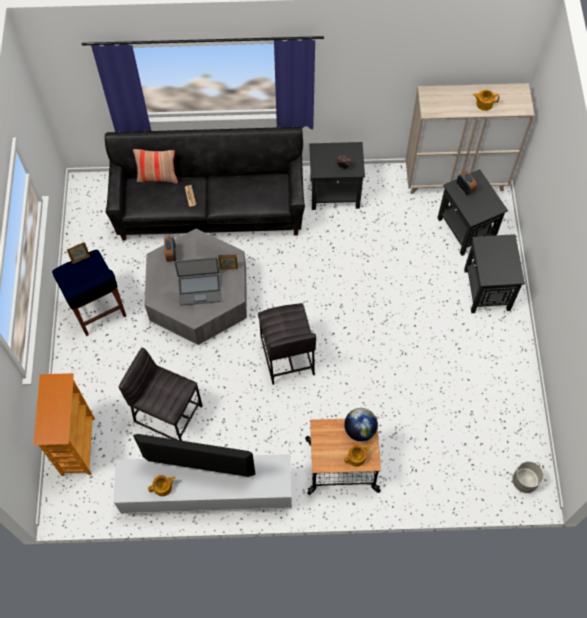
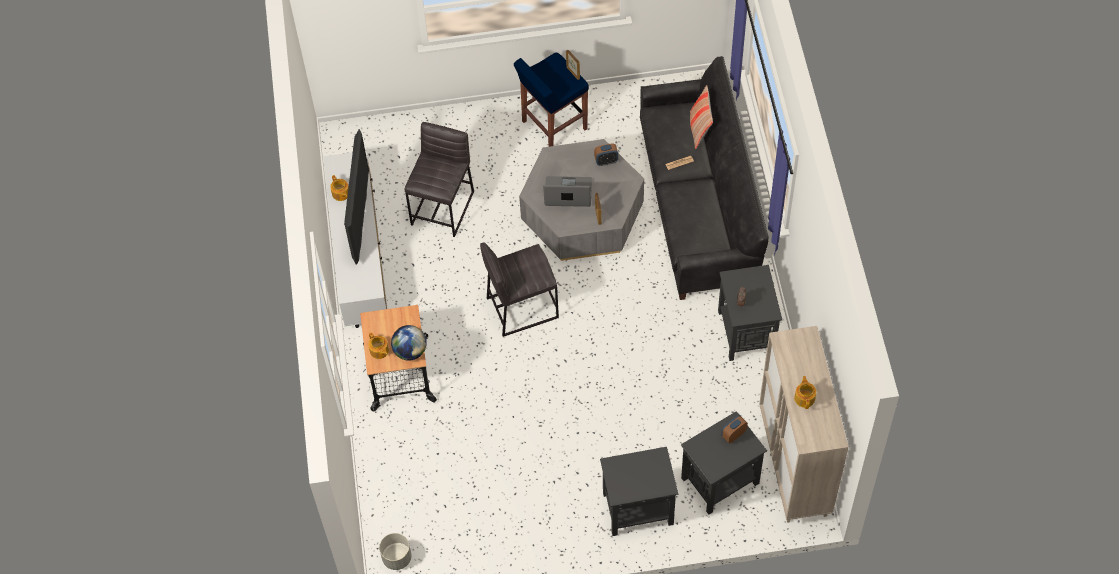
camera: 85 degrees right, 5 degrees down
(77, 446) = (400, 137): bookcase -> none
(199, 289) = (568, 193): laptop -> laptop turned 105 degrees clockwise

